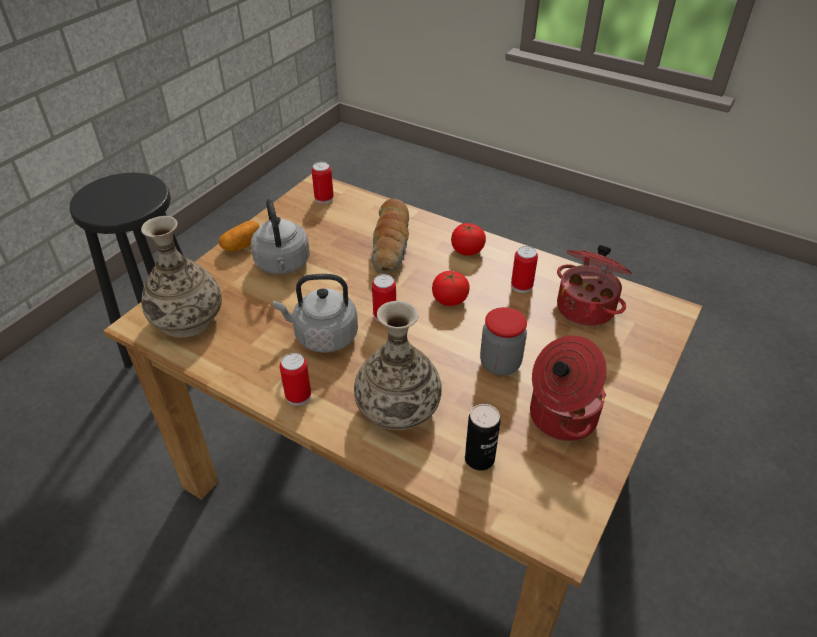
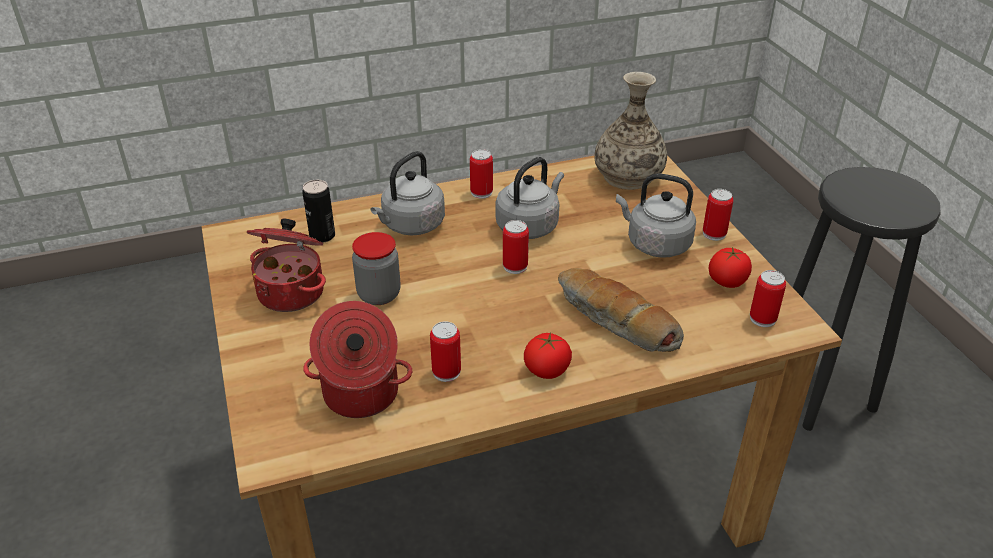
camera: 130 degrees right, 5 degrees down
(242, 245) = (714, 234): potato -> can
(398, 408) = (411, 226): vase -> grey kettle
(450, 300) = (487, 313): tomato -> tomato (727, 281)

